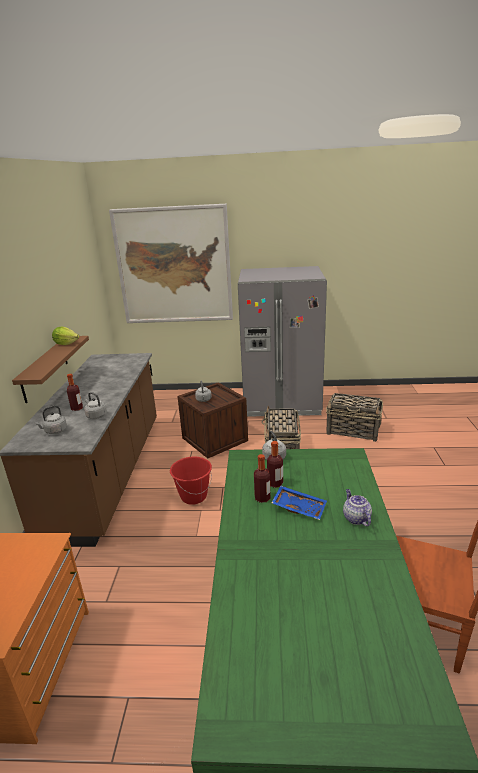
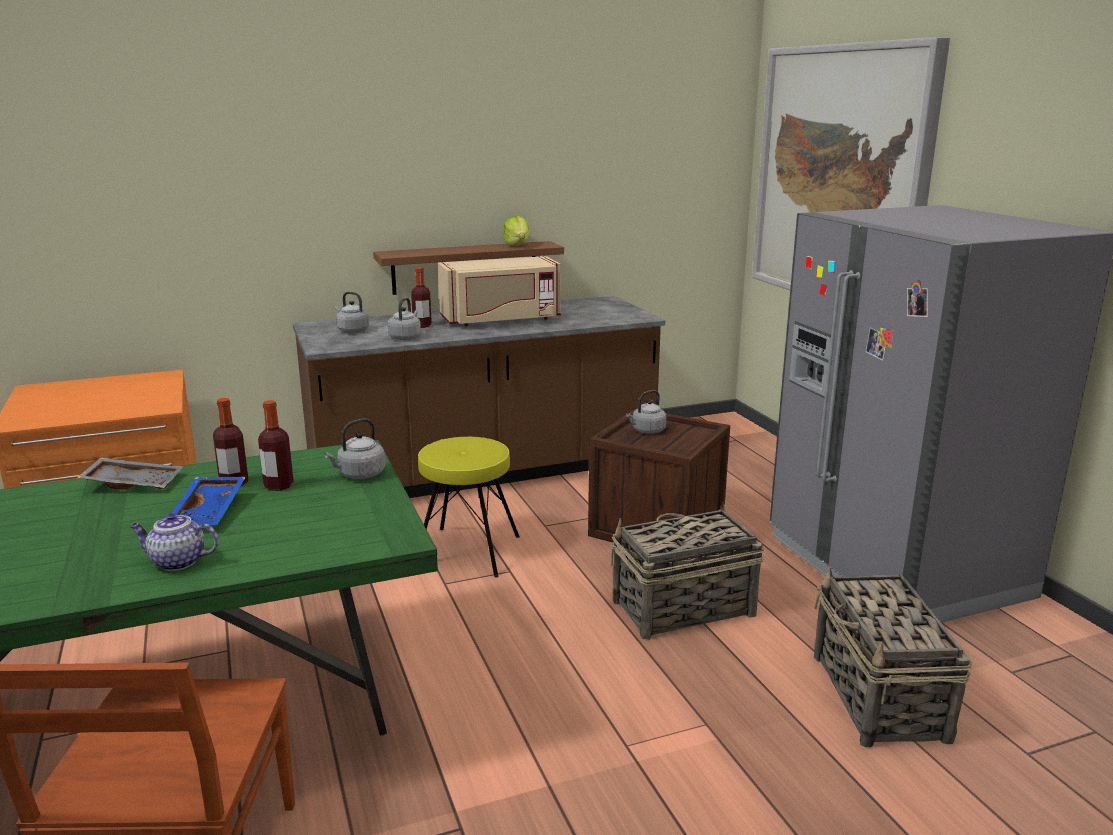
camera: 65 degrees right, 5 degrees down
(97, 386) = (501, 320): none -> beige microwave
(193, 496) = (468, 551): red bucket -> yellow stool
(239, 537) = (134, 483): none -> grey tray
(356, 518) = (177, 562): teapot -> teapot turned 135 degrees counterclockwise

